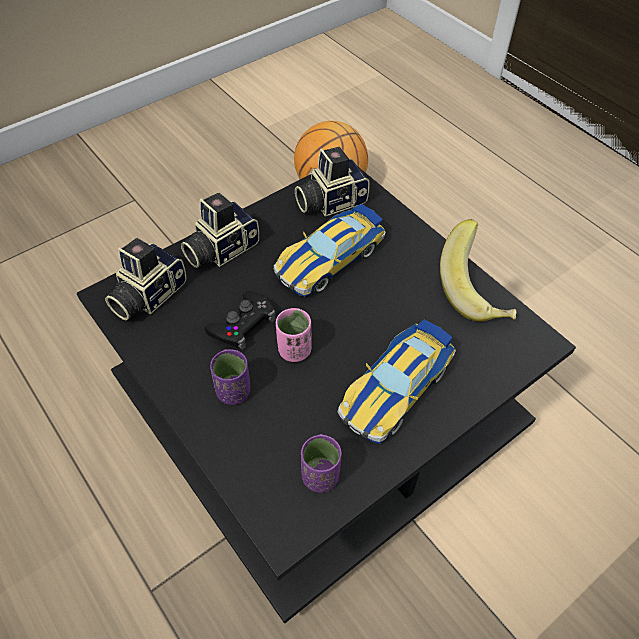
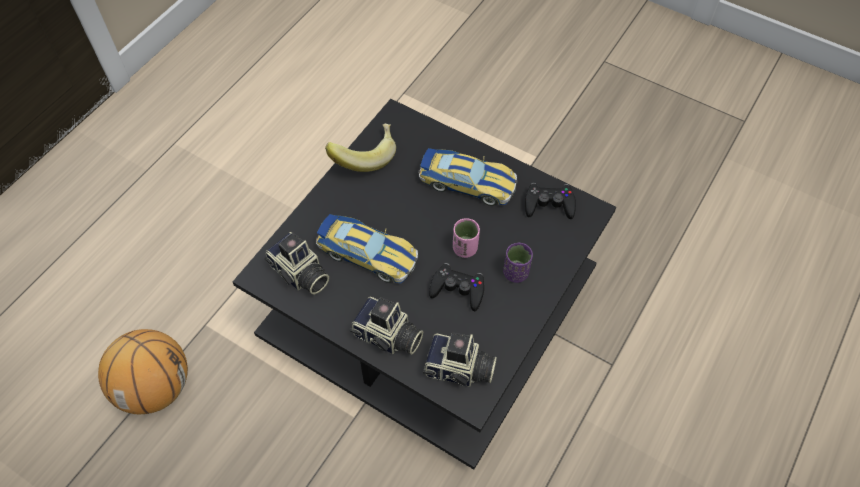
camera: 110 degrees left, 5 degrees up
(320, 476) = (549, 204): purple cup -> black game controller

